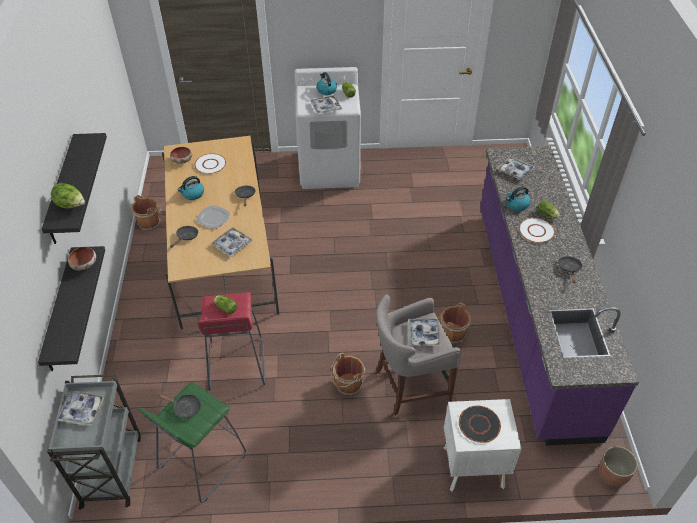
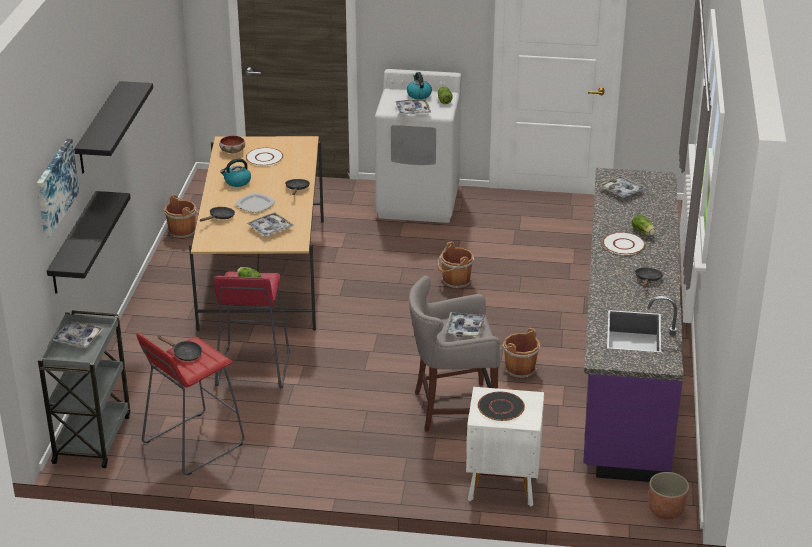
camera: 10 degrees right, 15 degrees down
(29, 281) = (55, 187): none -> picture
(71, 205) = (106, 134): lettuce -> none
(84, 264) = (107, 205): bowl -> none
(201, 461) = (192, 443): green stool -> red stool
(347, 385) = (378, 400): brown bucket -> brown bucket (455, 282)
(516, 205) = (610, 220): kettle -> none

